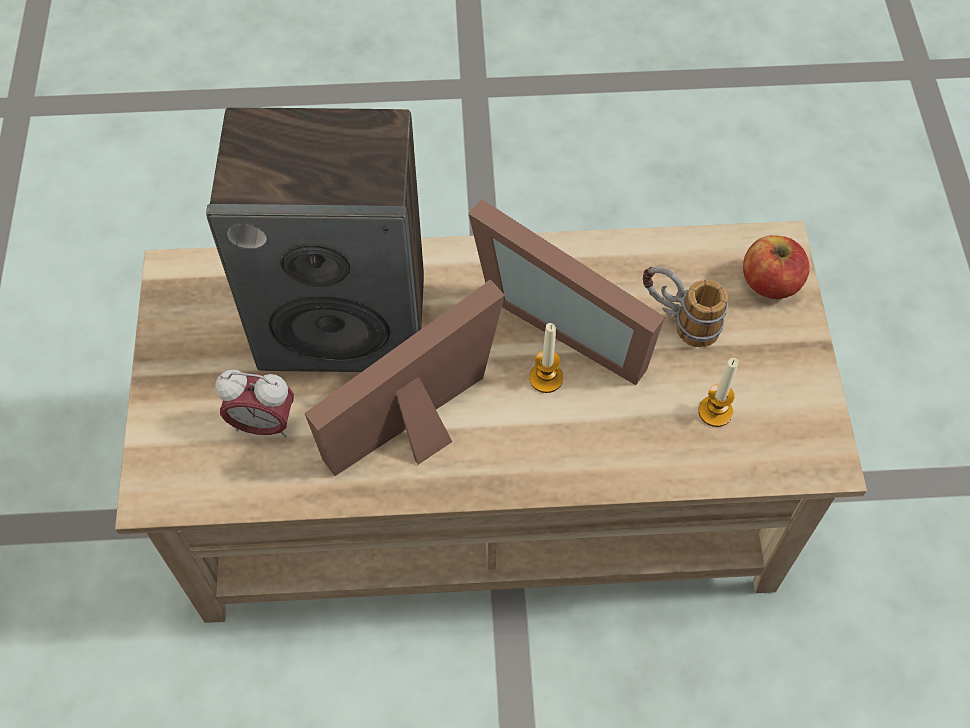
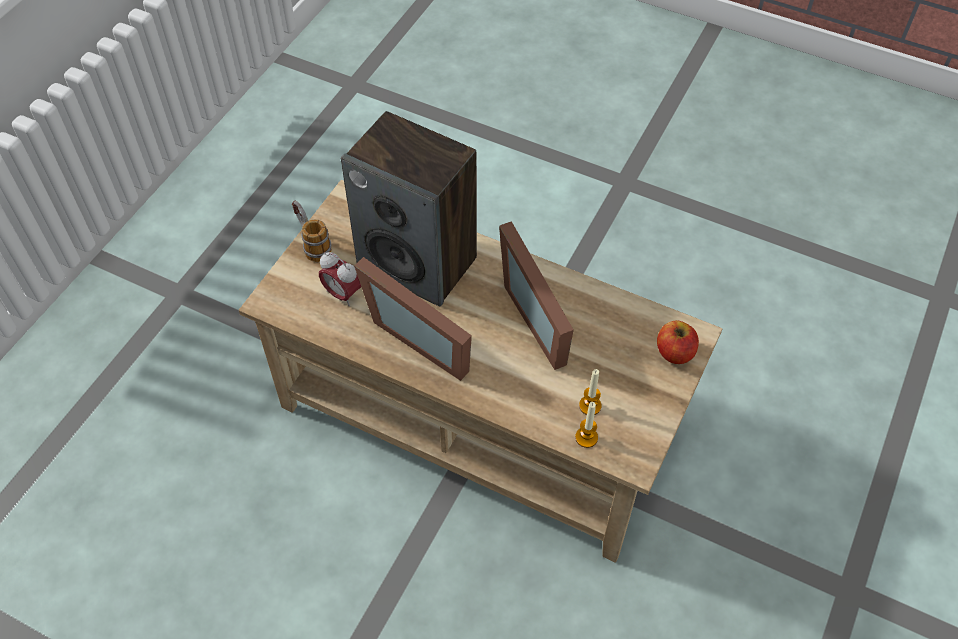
camera: 30 degrees right, 5 degrees down
(424, 426) = (423, 335): picture frame -> picture frame turned 135 degrees counterclockwise
(546, 378) = (506, 342): candle -> candle (586, 437)
(678, 321) = (603, 348): mug -> mug (312, 244)

